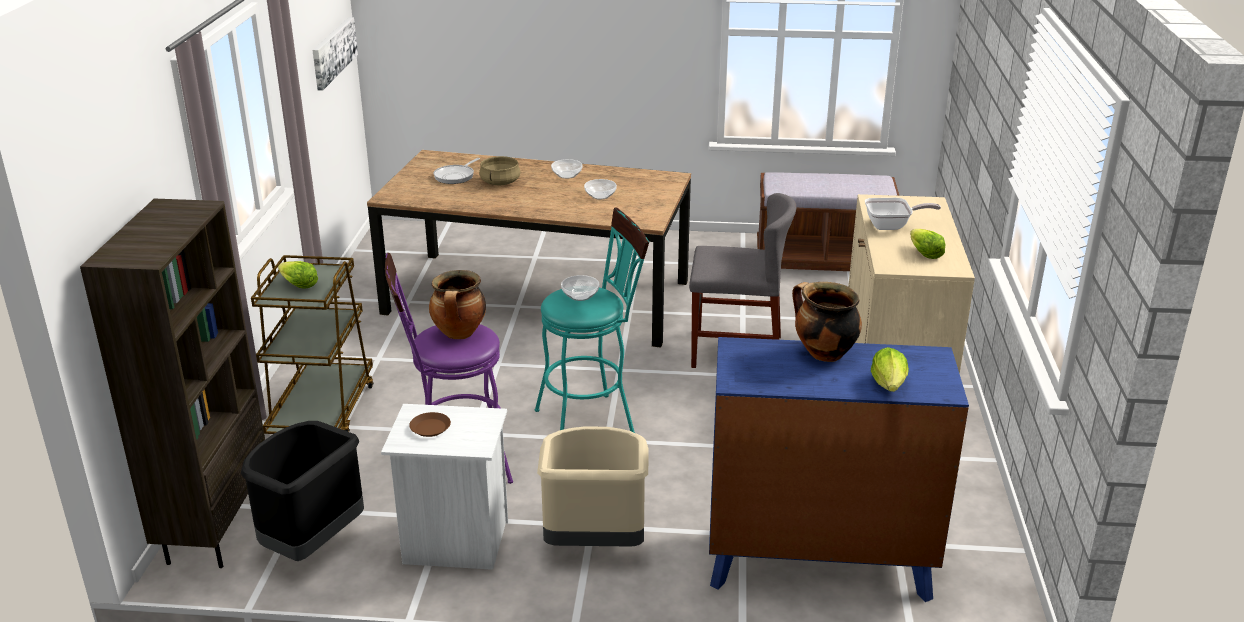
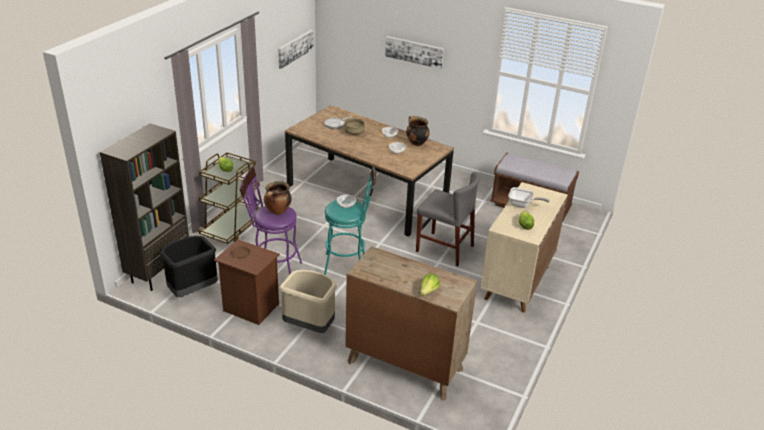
camera: 20 degrees right, 5 degrees up
(454, 544) = (250, 308): white nightstand -> brown nightstand
(561, 23) = (414, 51): none -> picture
(817, 562) = (404, 366): blue dresser -> brown dresser
(823, 353) = (412, 267): cooking pot -> cooking pot (416, 143)

